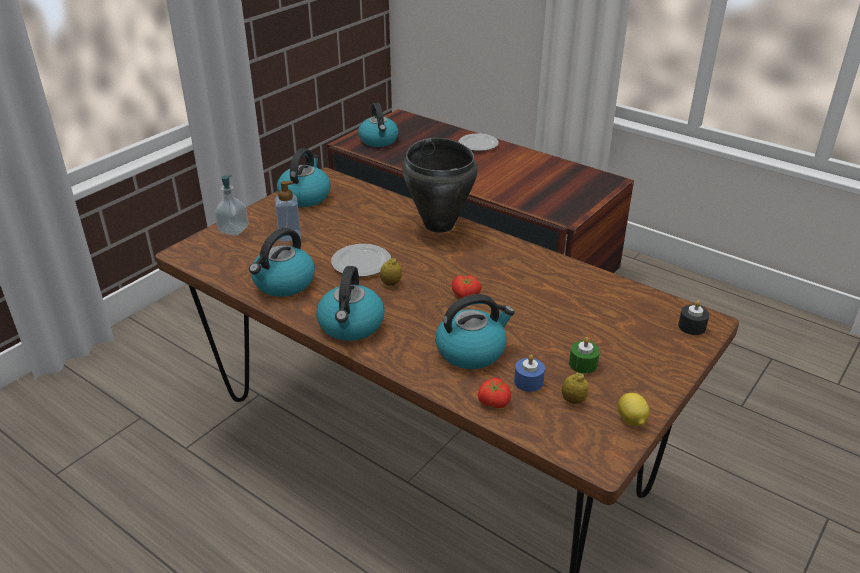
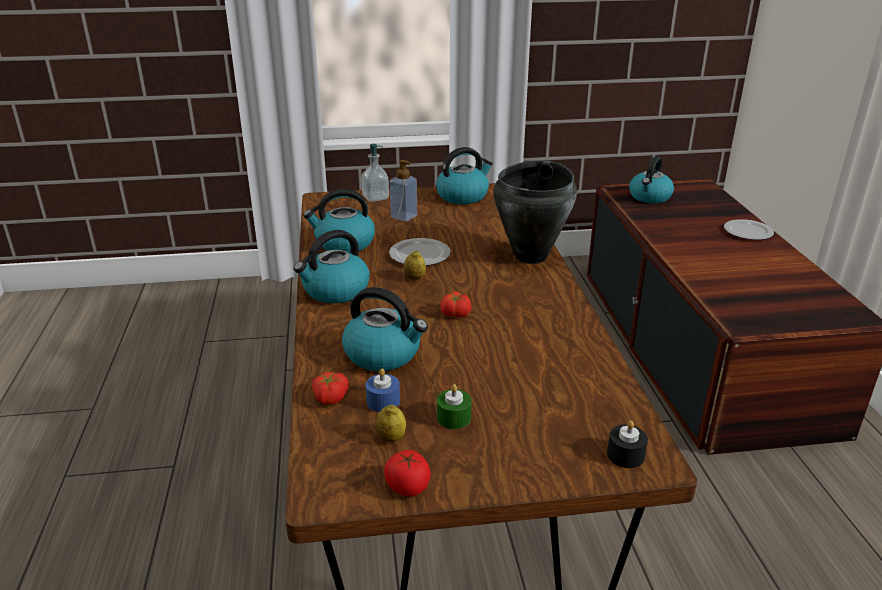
camera: 45 degrees right, 5 degrees down
(631, 421) = (408, 487): lemon -> tomato

